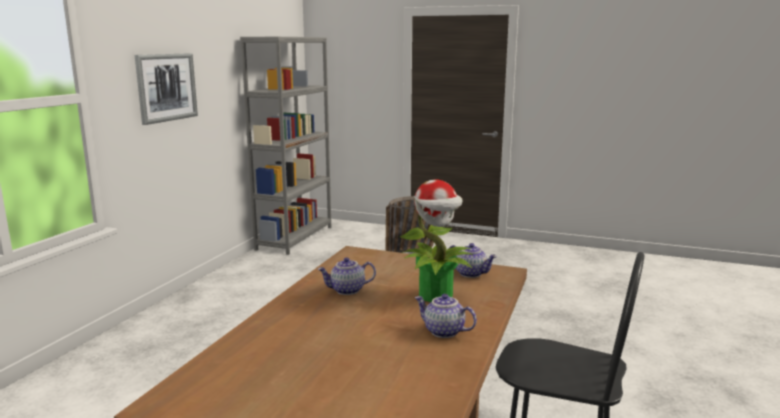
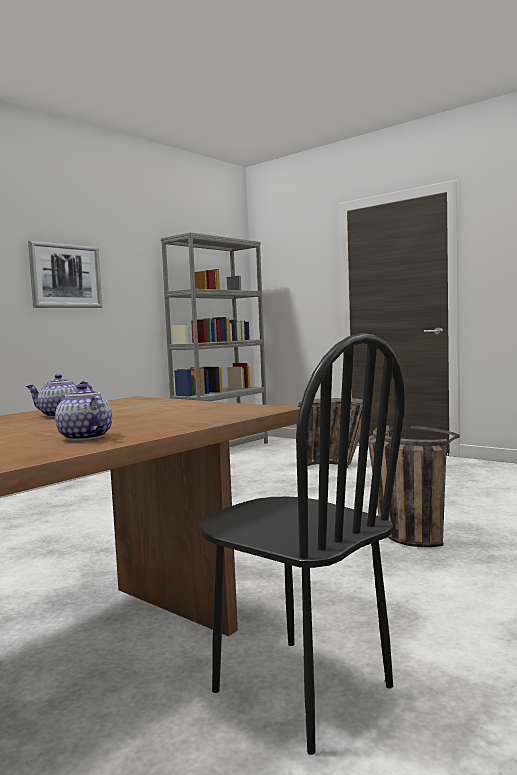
camera: 20 degrees right, 10 degrees down
(436, 296) = (145, 419): potted plant -> none
(471, 273) = (225, 409): teapot -> none
(519, 323) = (401, 532): none -> basket

